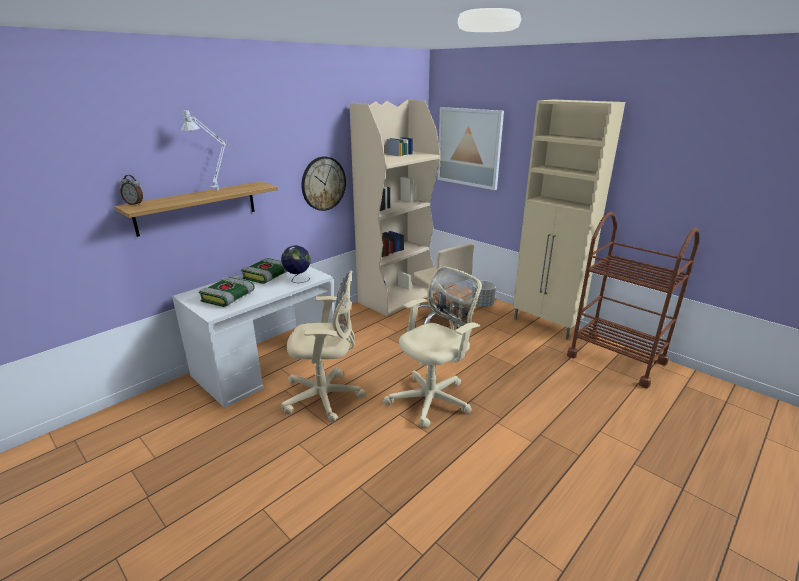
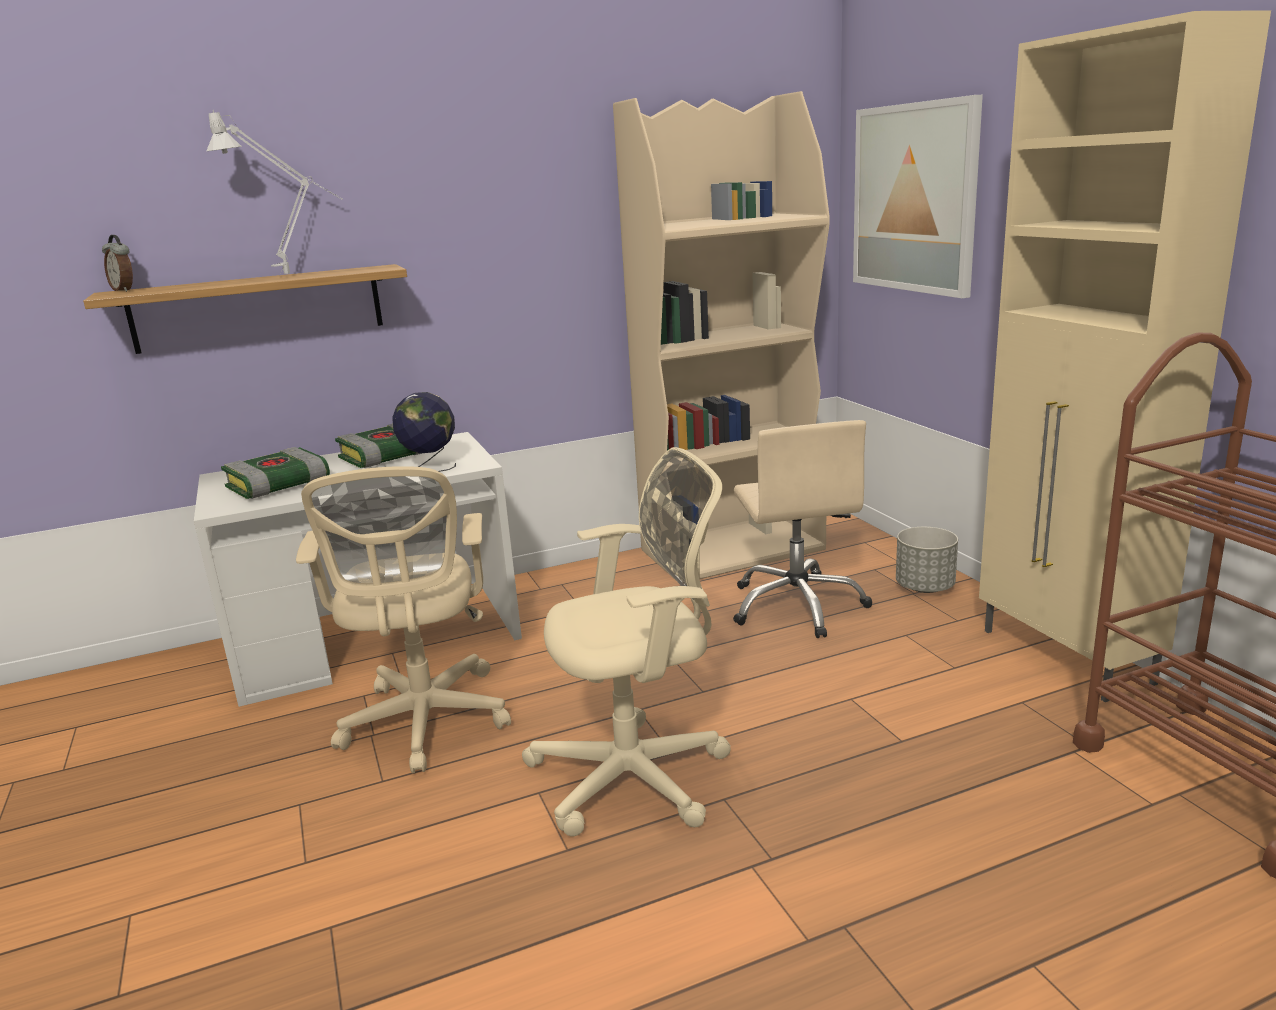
camera: 25 degrees right, 5 degrees down
(323, 183) = (550, 278): wall clock -> none
(326, 397) = (425, 724): beige office chair -> beige office chair turned 60 degrees clockwise

